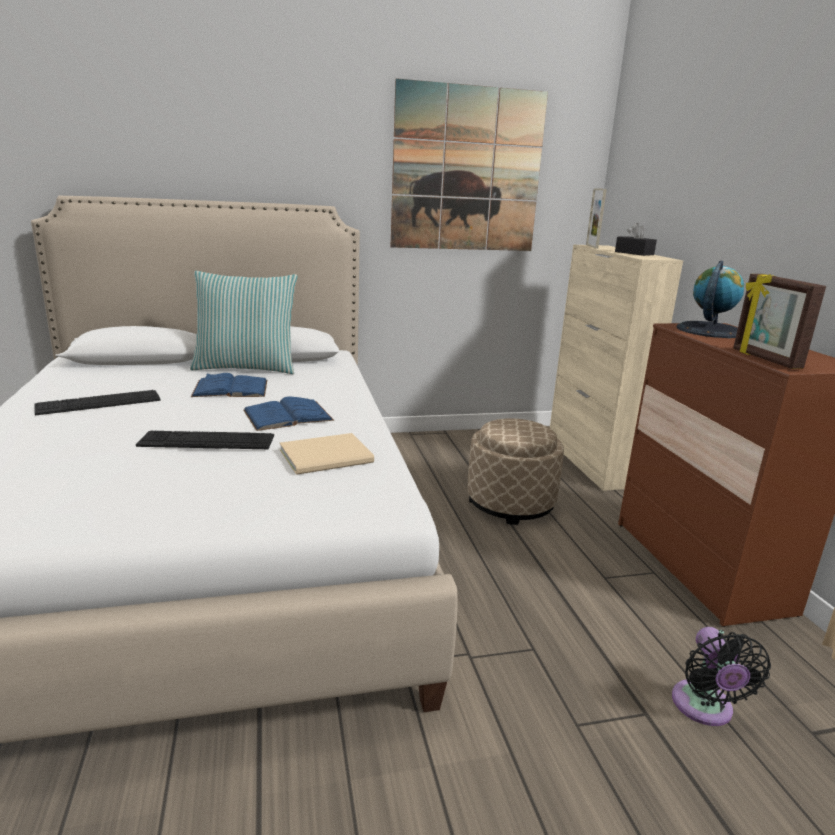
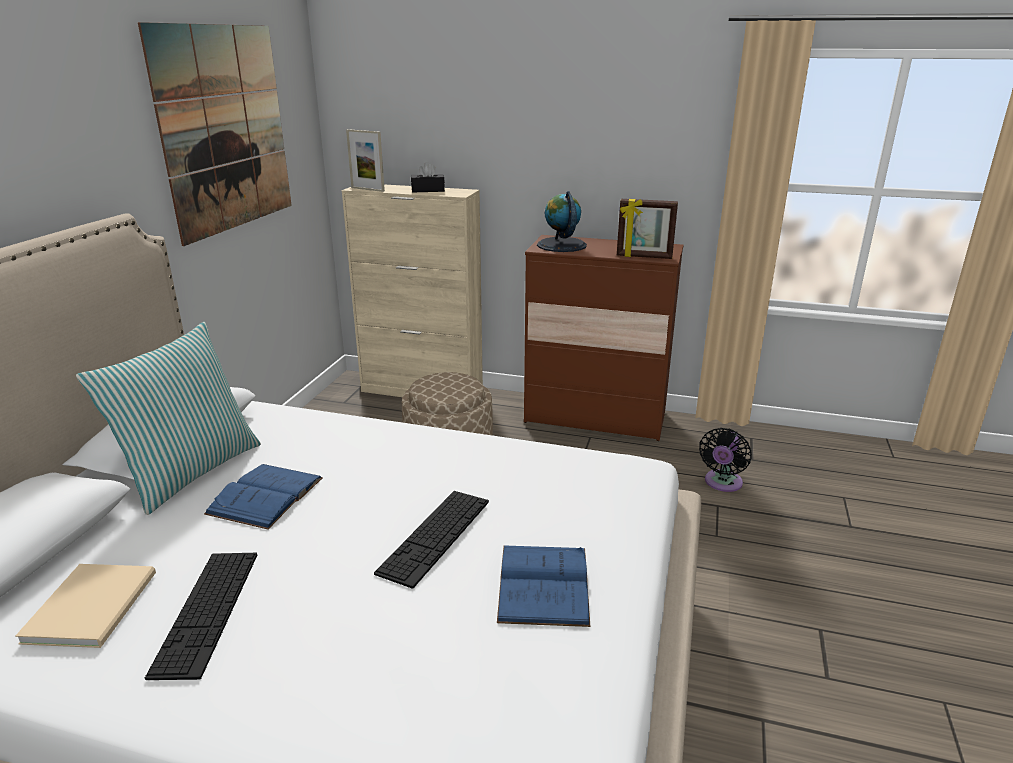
camera: 60 degrees left, 5 degrees up
(288, 415) = (399, 474): blue book -> blue book (543, 584)
(329, 457) = (526, 474): beige book -> beige book (96, 605)
(704, 708) = (722, 483): black fan -> black fan turned 90 degrees clockwise

